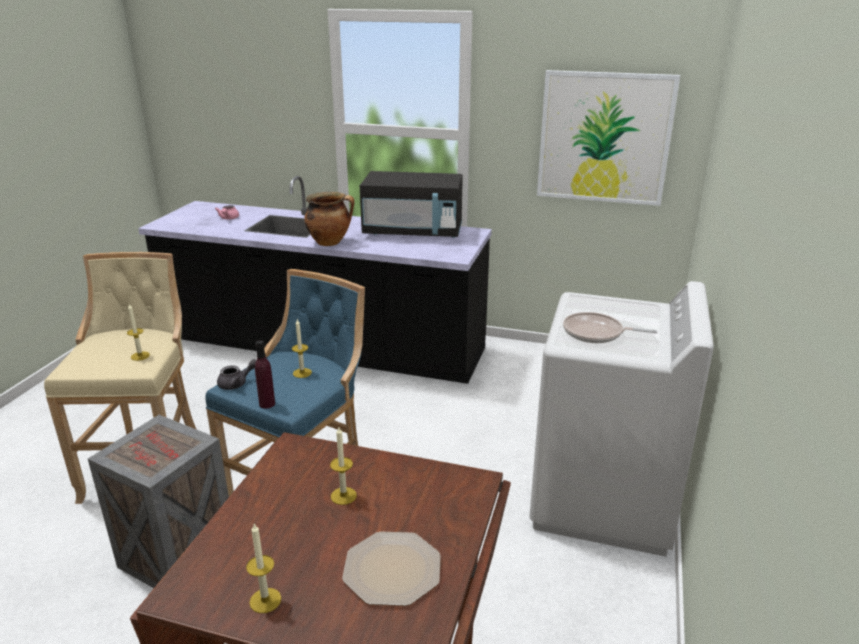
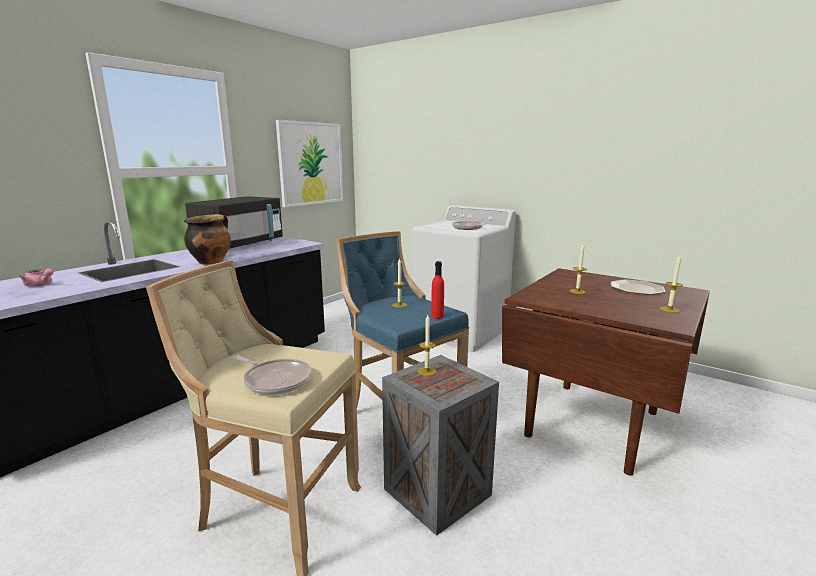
camera: 70 degrees left, 10 degrees down
(96, 359) = (275, 380): none -> frying pan
(140, 356) = (297, 358): candle -> candle (426, 371)
(237, 383) = (397, 323): grey teapot -> none
(267, 404) = (437, 316): purple bottle -> red bottle

